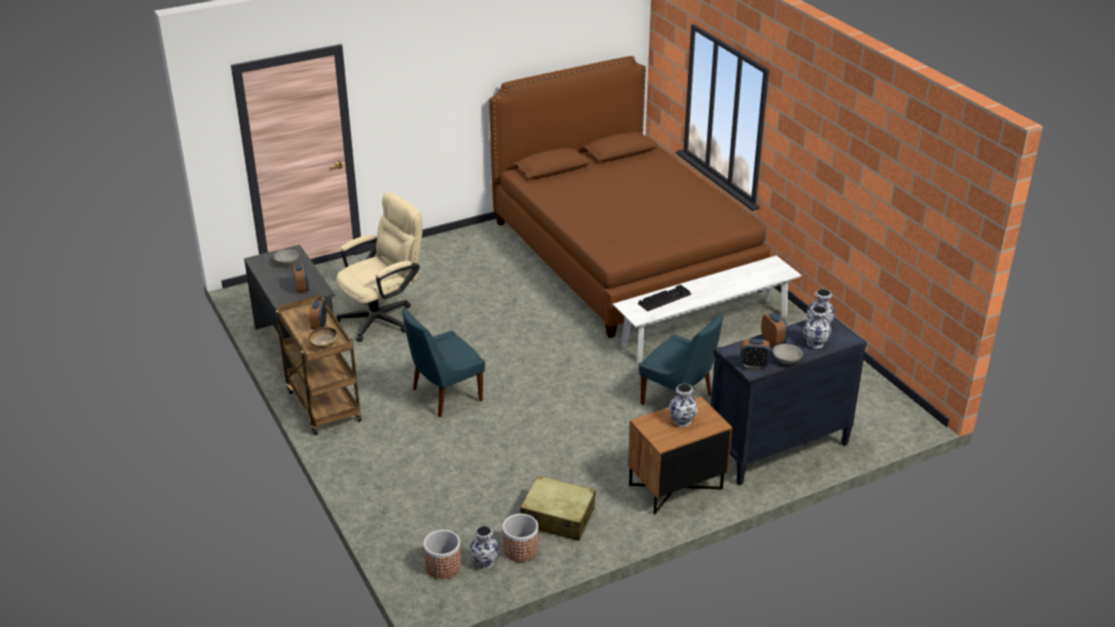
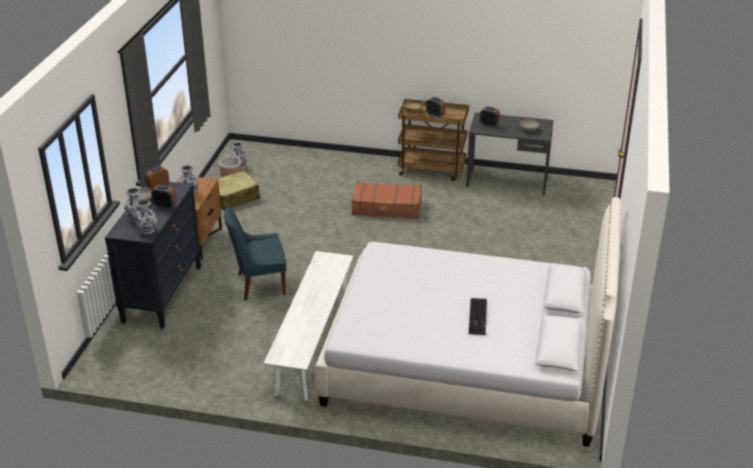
camera: 130 degrees right, 0 degrees up
(383, 317) = (505, 220): beige office chair -> none
(443, 566) = (254, 156): planter -> none
(444, 396) = (387, 208): blue chair -> brown suitcase
(623, 255) = (467, 363): brown bed -> white bed
(664, 298) = (327, 279): keyboard -> keyboard (478, 318)

